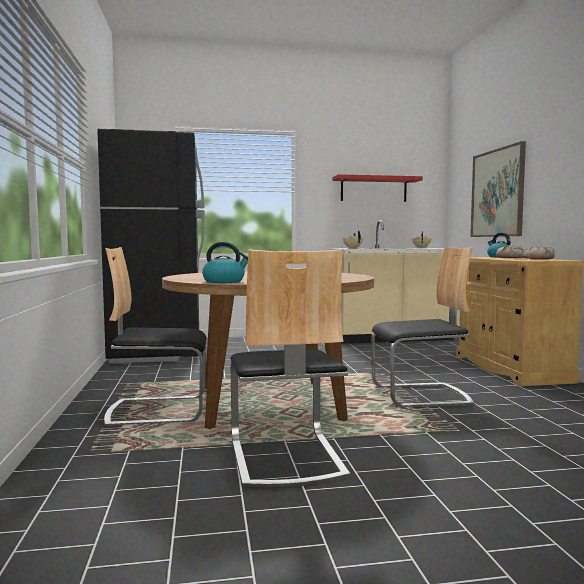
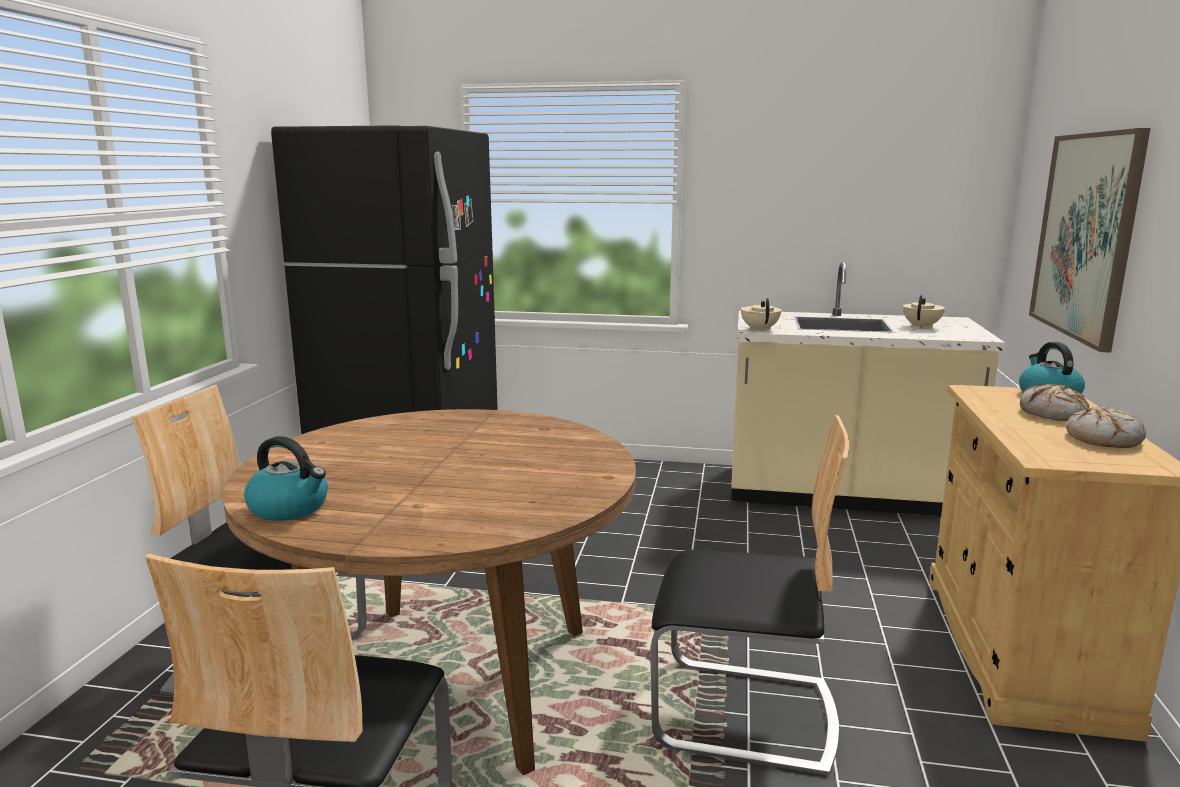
camera: 20 degrees right, 10 degrees up
(373, 189) = (841, 195): red shelf -> none

